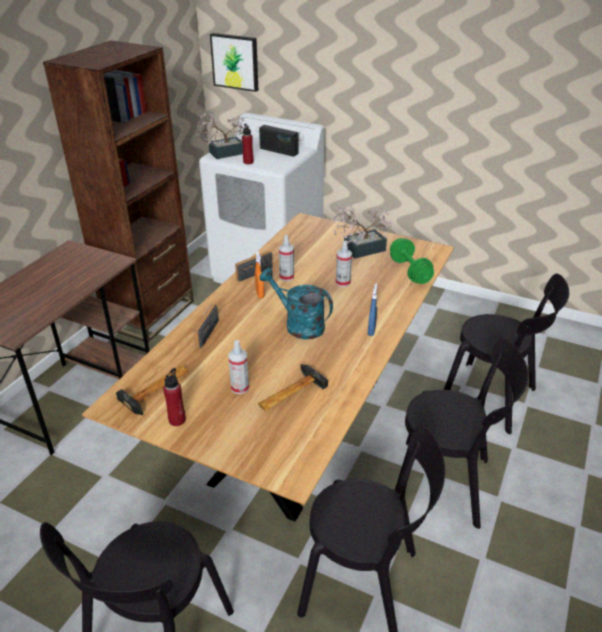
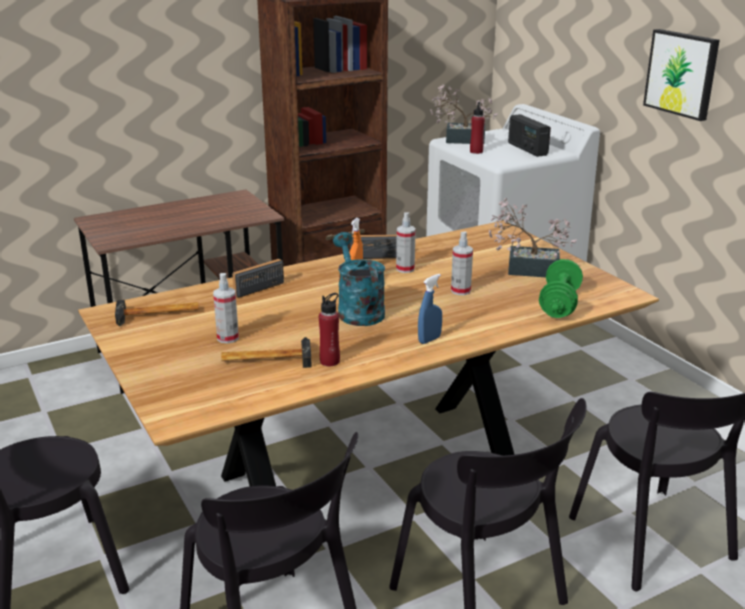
camera: 35 degrees right, 10 degrees down
(177, 420) = (141, 340): red bottle -> red bottle (330, 361)
(235, 62) = (525, 40): picture -> picture (682, 73)

